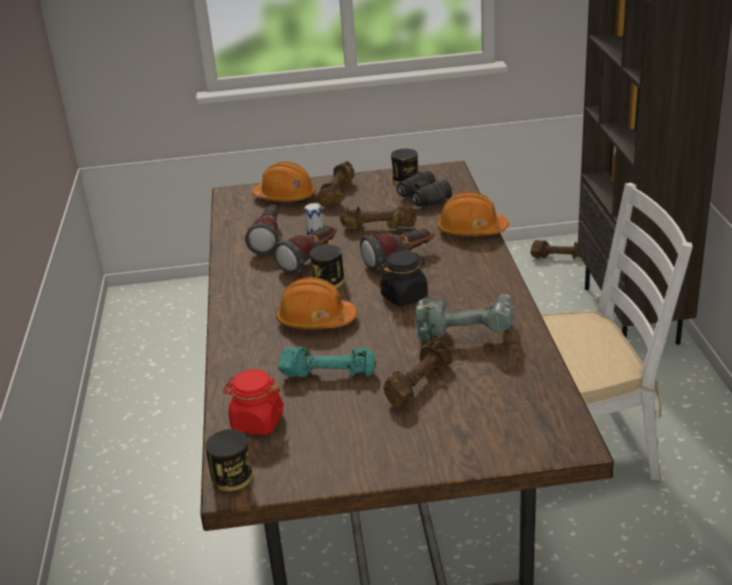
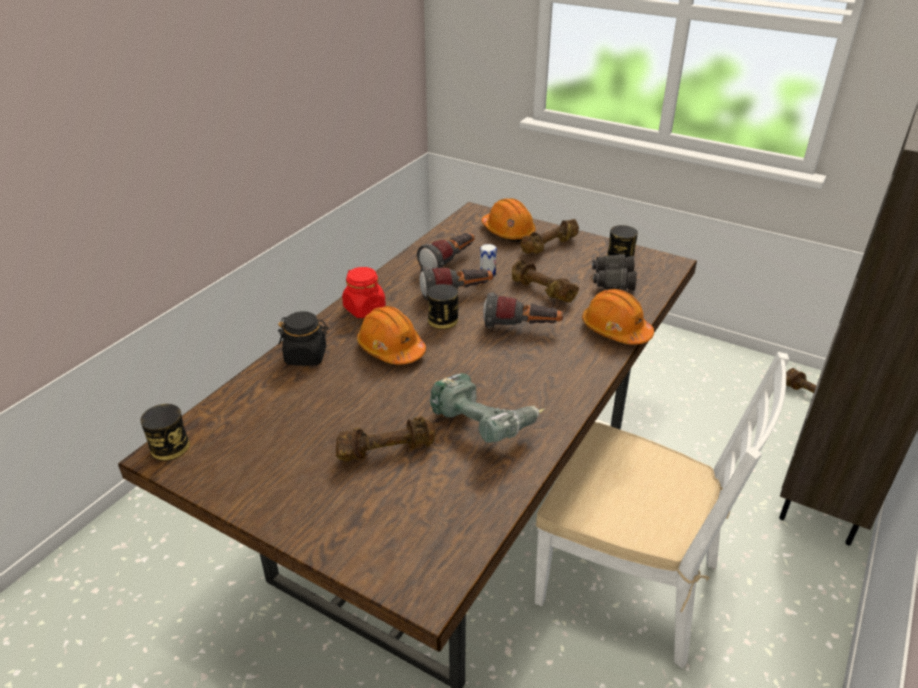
camera: 35 degrees right, 5 degrees up
(257, 422) = (242, 411): red jar -> red jar (364, 308)
(328, 374) = (339, 400): turquoise dumbbell -> none
(404, 296) = (481, 363): black jar -> black jar (306, 356)

